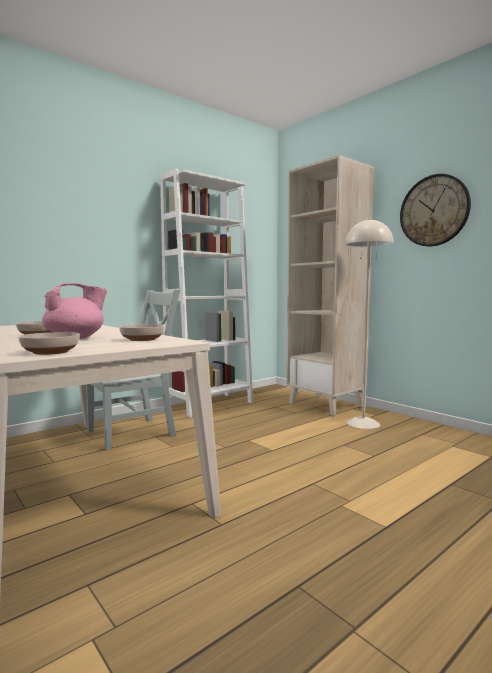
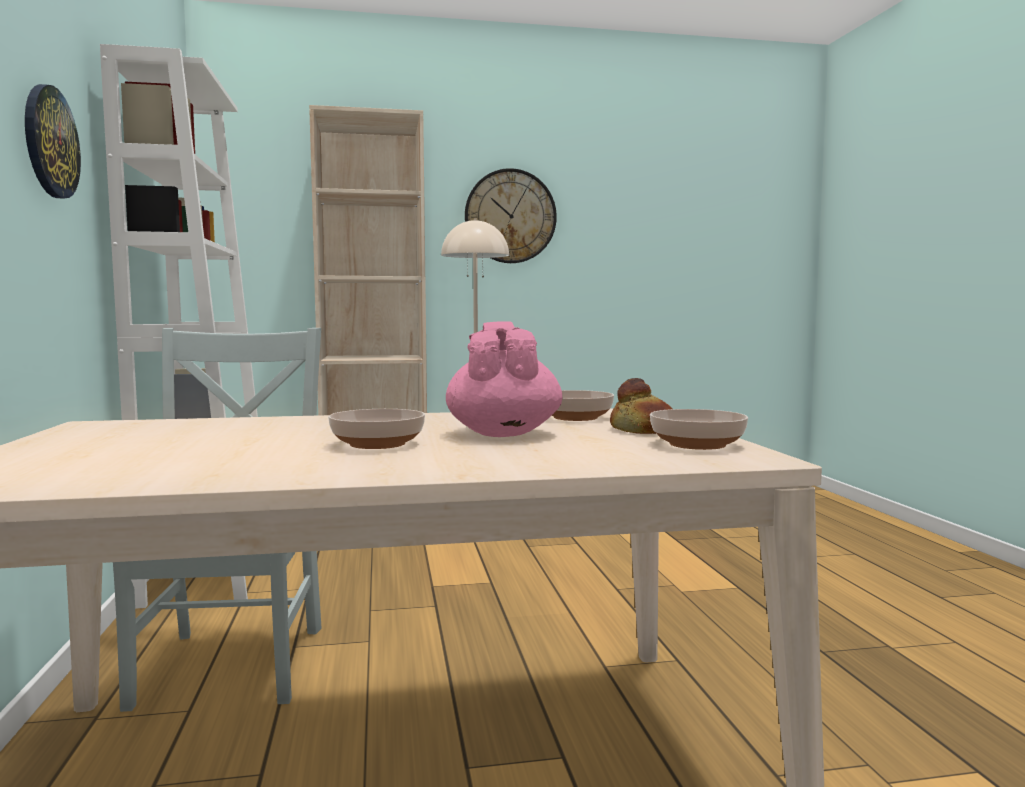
camera: 60 degrees left, 0 degrees up
(102, 346) = (643, 430): none -> bread
(117, 220) = (50, 142): none -> wall clock

